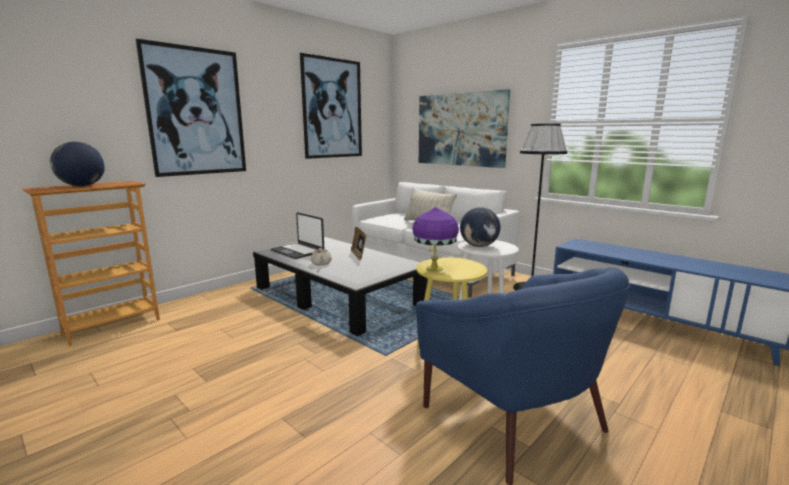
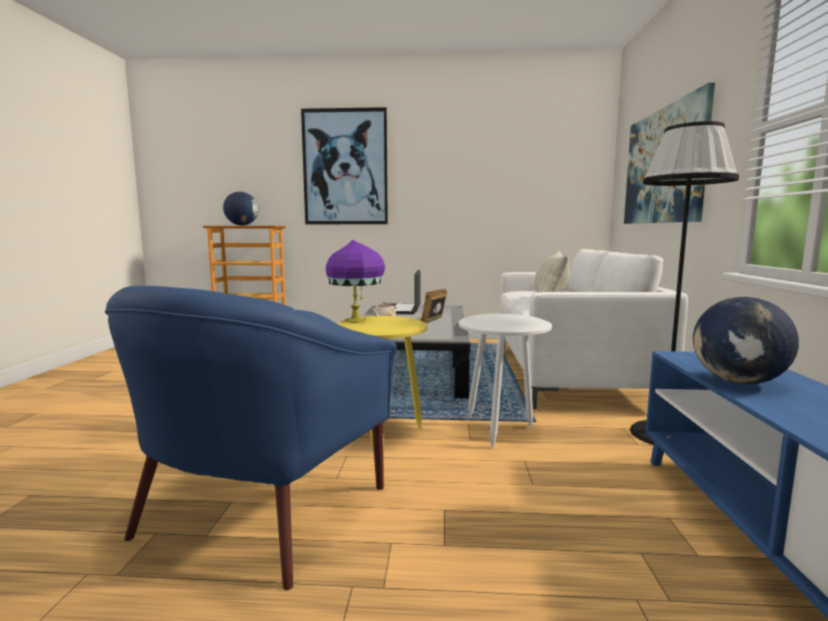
camera: 50 degrees right, 5 degrees down
(332, 108) = (505, 156): picture -> none
(479, 246) = (489, 318): globe -> globe (738, 382)

